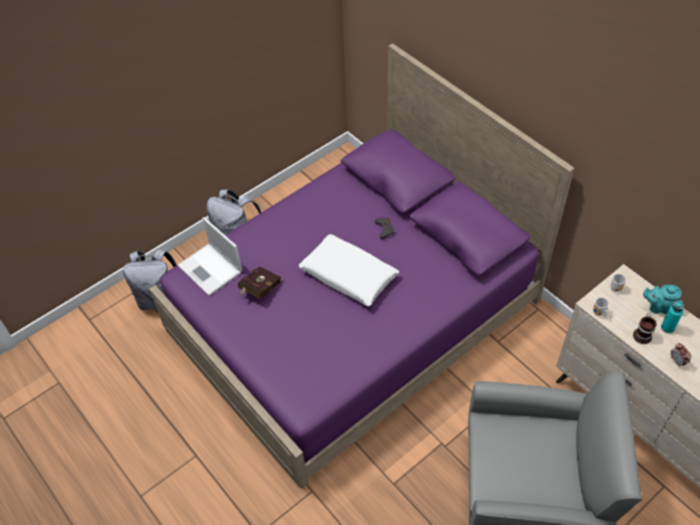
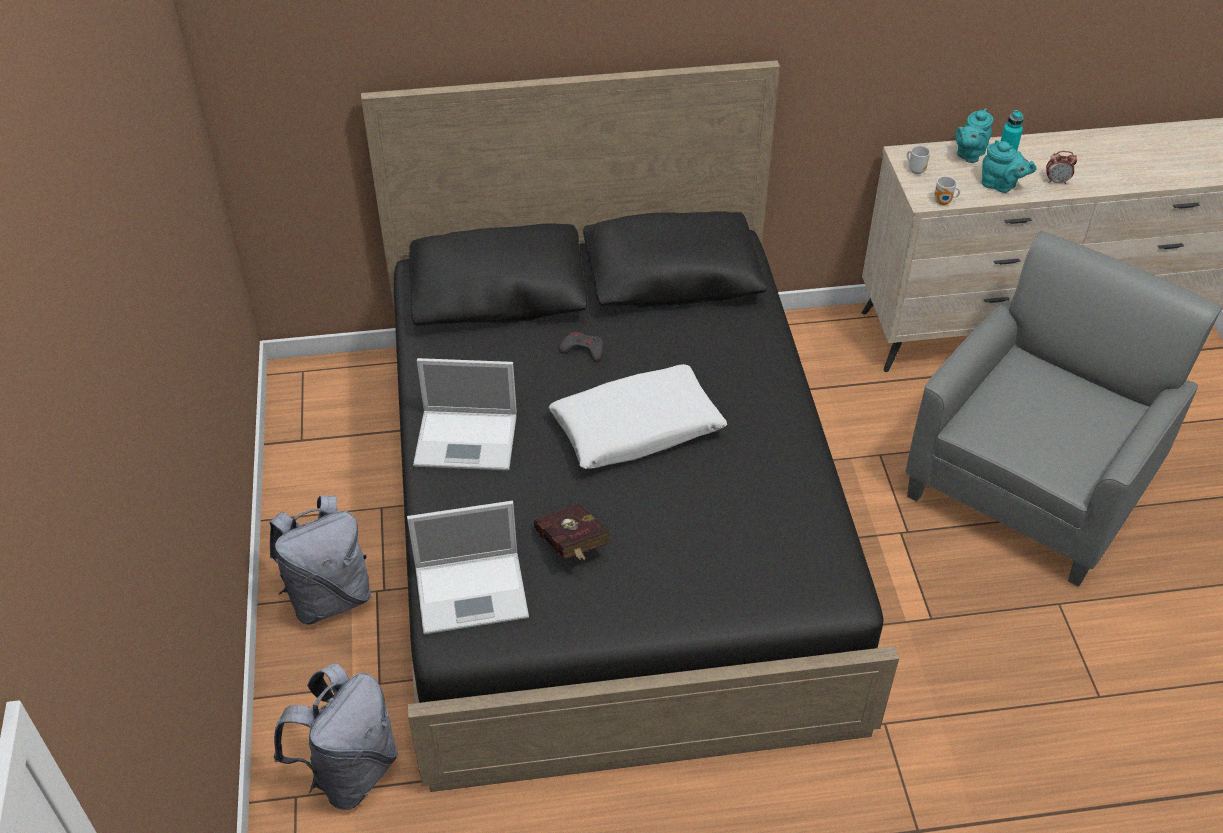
camera: 60 degrees left, 5 degrees down
(294, 220) = (468, 440): none -> laptop
(353, 315) = (613, 521): purple bed -> black bed
(643, 334) = (1001, 185): mug -> turquoise teapot

